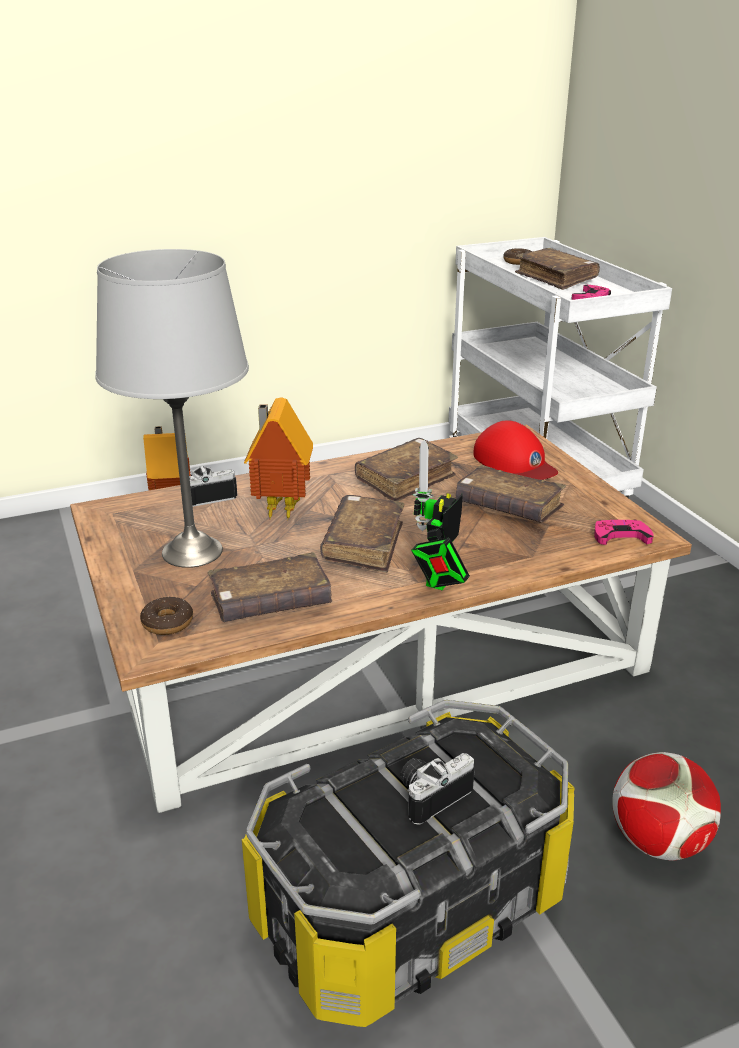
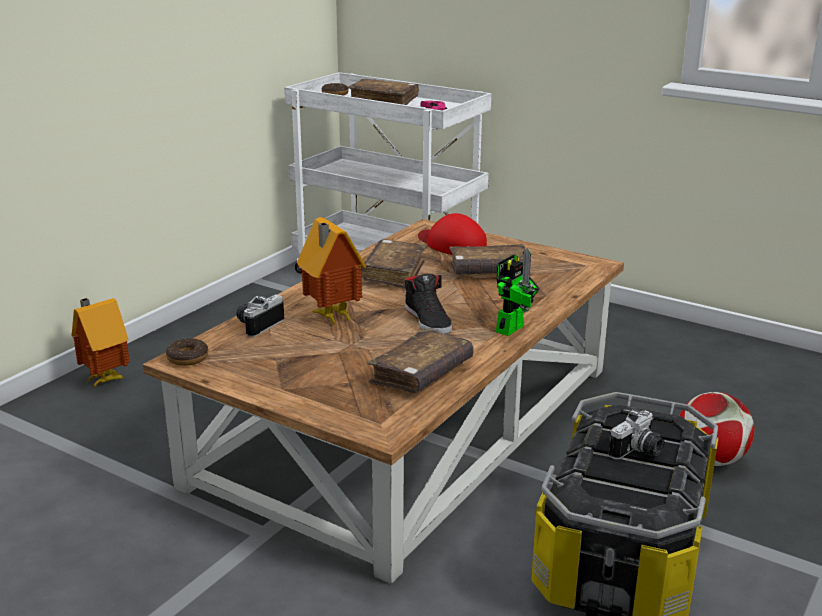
camera: 35 degrees left, 5 degrees down
(167, 623) = (367, 410): donut -> donut (187, 358)
(192, 552) = (309, 363): grey table lamp -> none
(364, 544) = (428, 320): brown book -> black shoe
(430, 794) = (638, 452): camera -> camera turned 150 degrees counterclockwise
(438, 582) = (512, 327): toy robot -> toy robot turned 135 degrees counterclockwise
(514, 462) = (451, 244): red cap -> red cap turned 150 degrees counterclockwise
(621, 536) = (580, 269): pink game controller -> none

